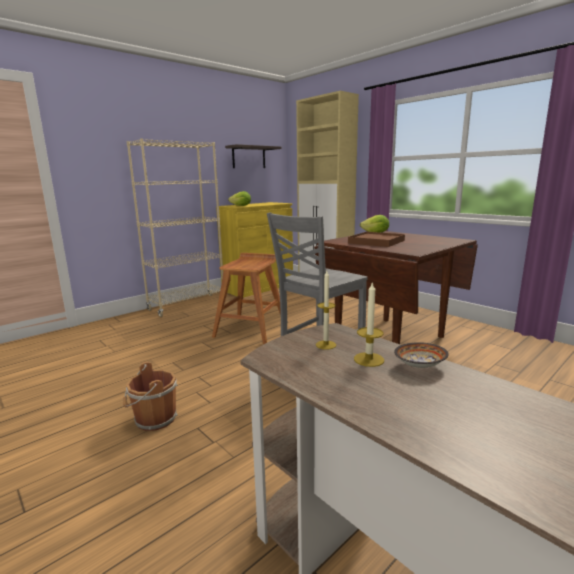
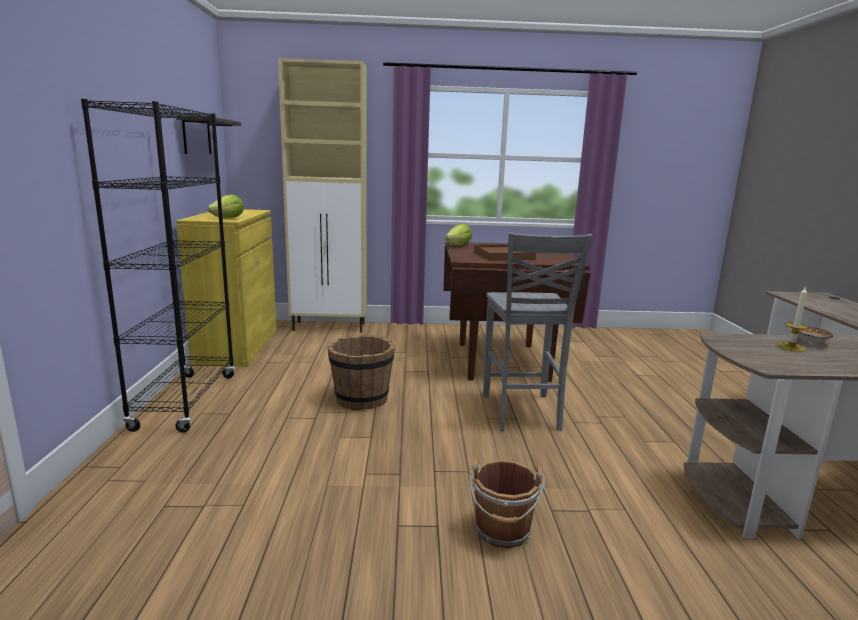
camera: 50 degrees left, 0 degrees up
(187, 305) = (186, 401): beige bookcase -> black bookcase
(251, 329) = (361, 399): brown stool -> brown bucket
(326, 345) = (752, 347): candle -> none

